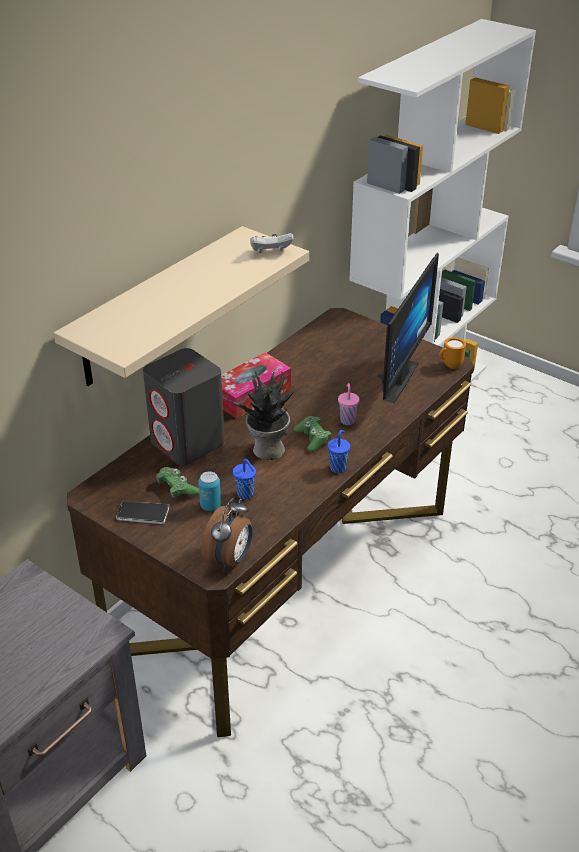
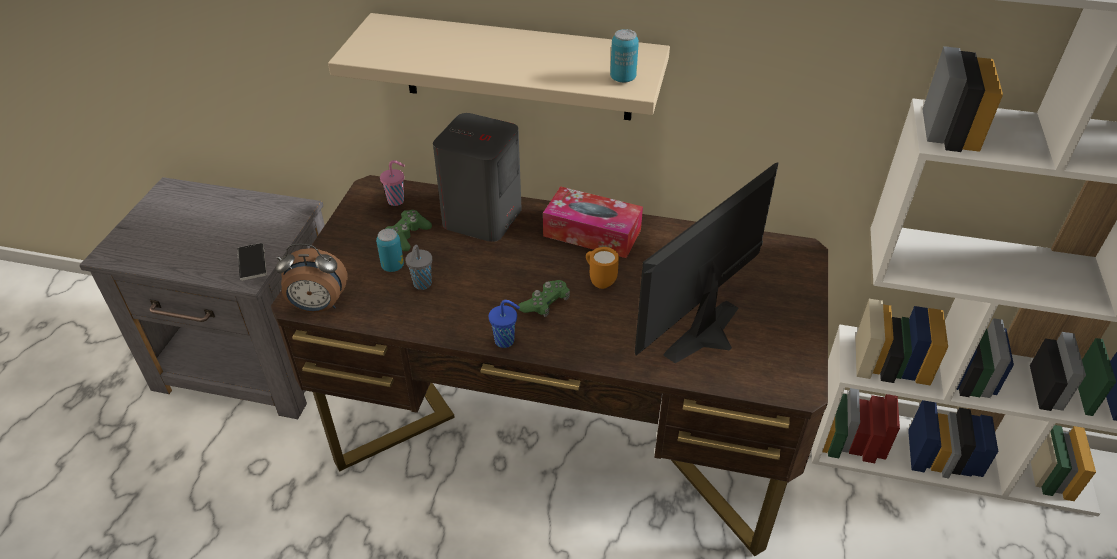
camera: 65 degrees right, 5 degrees up
(143, 513) = (361, 227): phone -> phone (252, 262)
(246, 494) = (422, 284): blue cup -> grey cup
(267, 450) = (503, 276): potted plant -> none
(270, 252) = (623, 78): white game controller -> can
(347, 420) = (598, 322): pink cup -> pink cup (397, 200)
(392, 379) = (712, 337): monitor -> monitor turned 135 degrees clockwise
(449, 366) = (788, 385): orange mug -> orange mug (599, 281)

